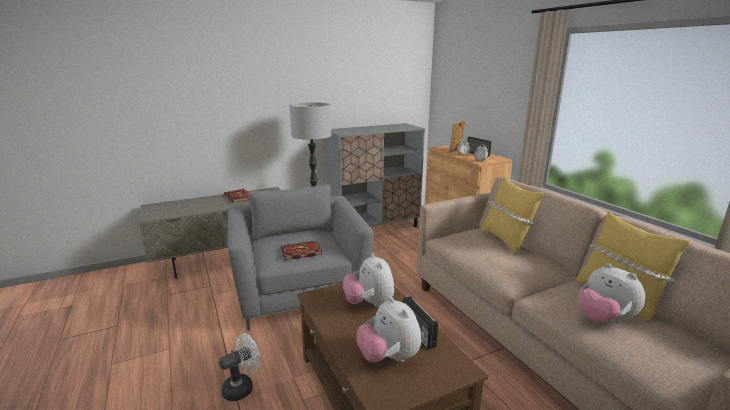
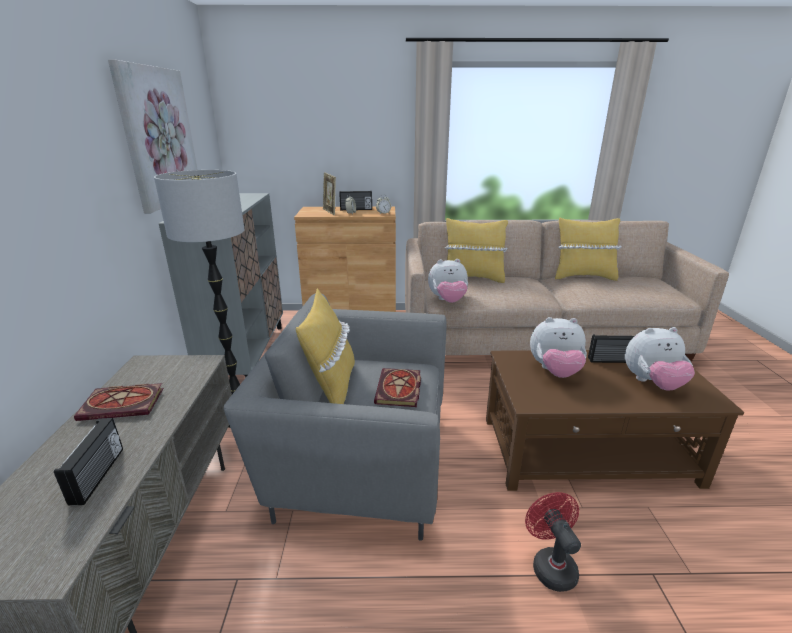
camera: 65 degrees left, 5 degrees up
(194, 208) = (99, 475): none -> radio
(242, 387) = (550, 564): white fan -> red fan
(291, 235) = (331, 388): none -> yellow pillow
(351, 84) = (159, 137): none -> picture
(604, 319) = (613, 289): plush toy -> plush toy (448, 301)

